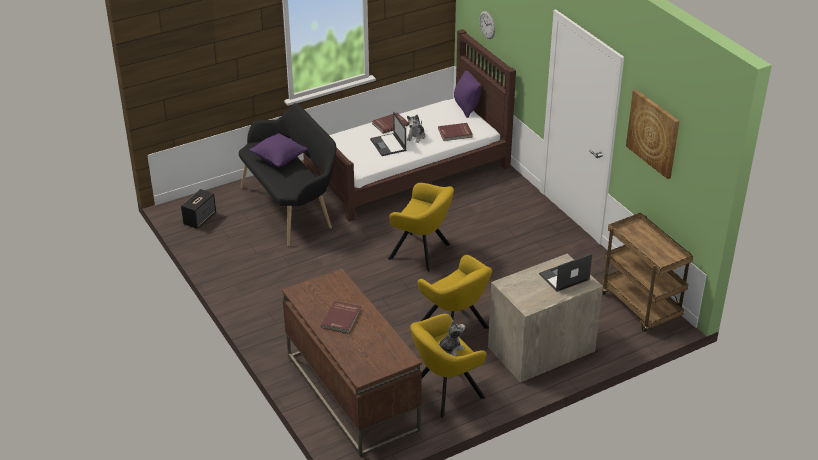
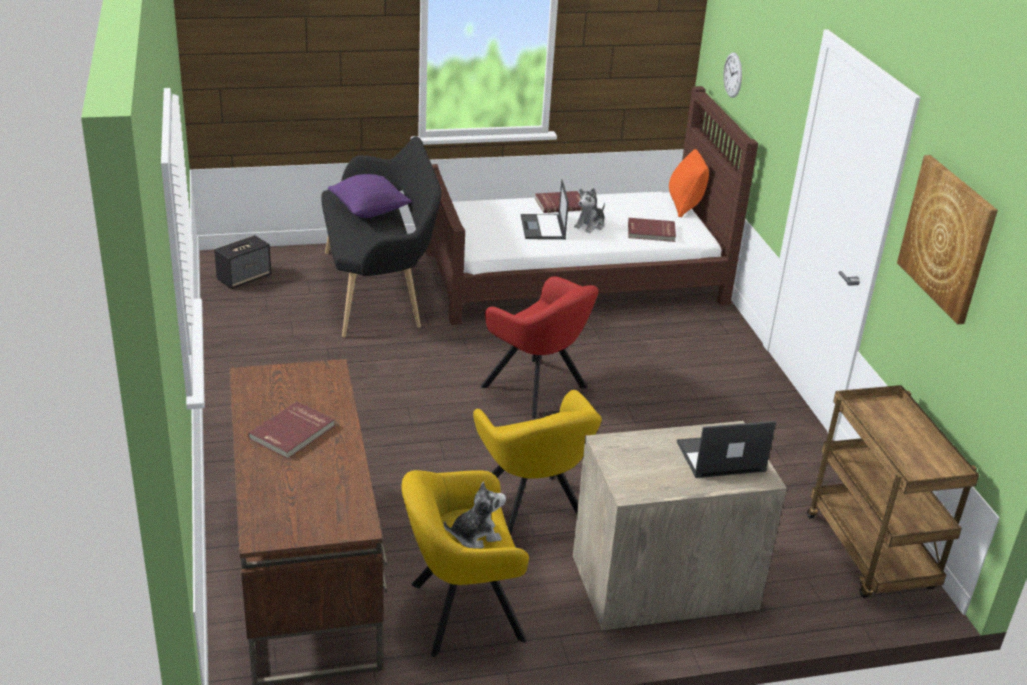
camera: 15 degrees right, 5 degrees down
(422, 252) = (538, 389): yellow armchair -> red armchair
(466, 107) = (685, 205): purple pillow -> orange pillow

